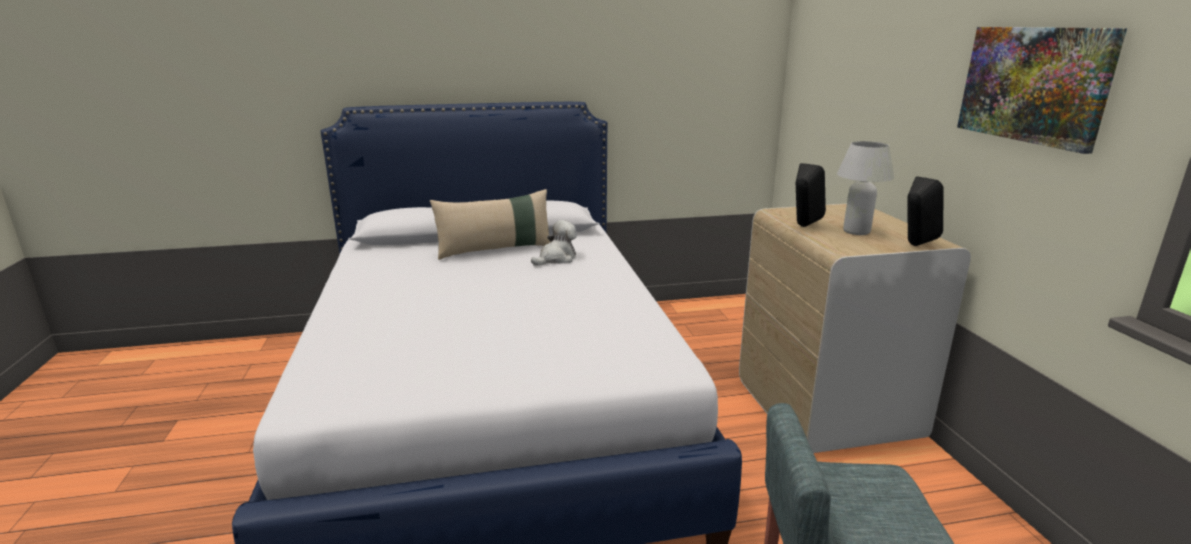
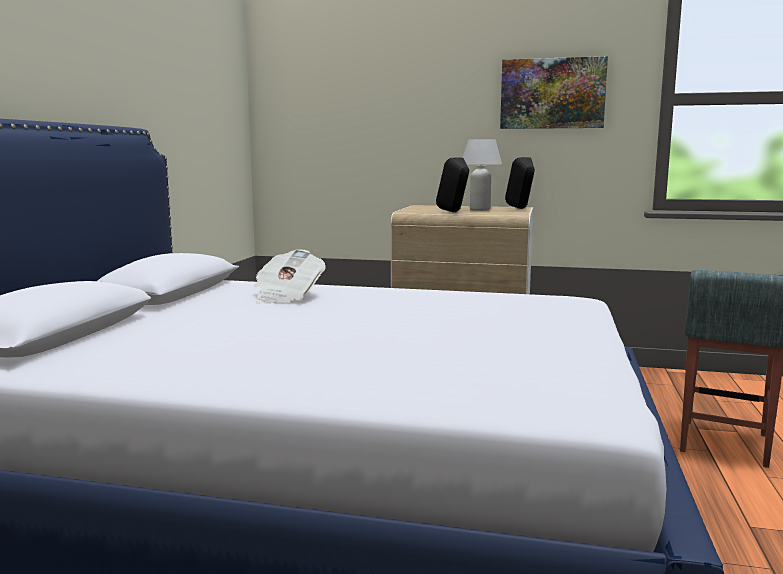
camera: 65 degrees left, 10 degrees down
(495, 250) = (205, 310): beige pillow -> none
(556, 259) = (287, 296): plush toy -> newspaper

